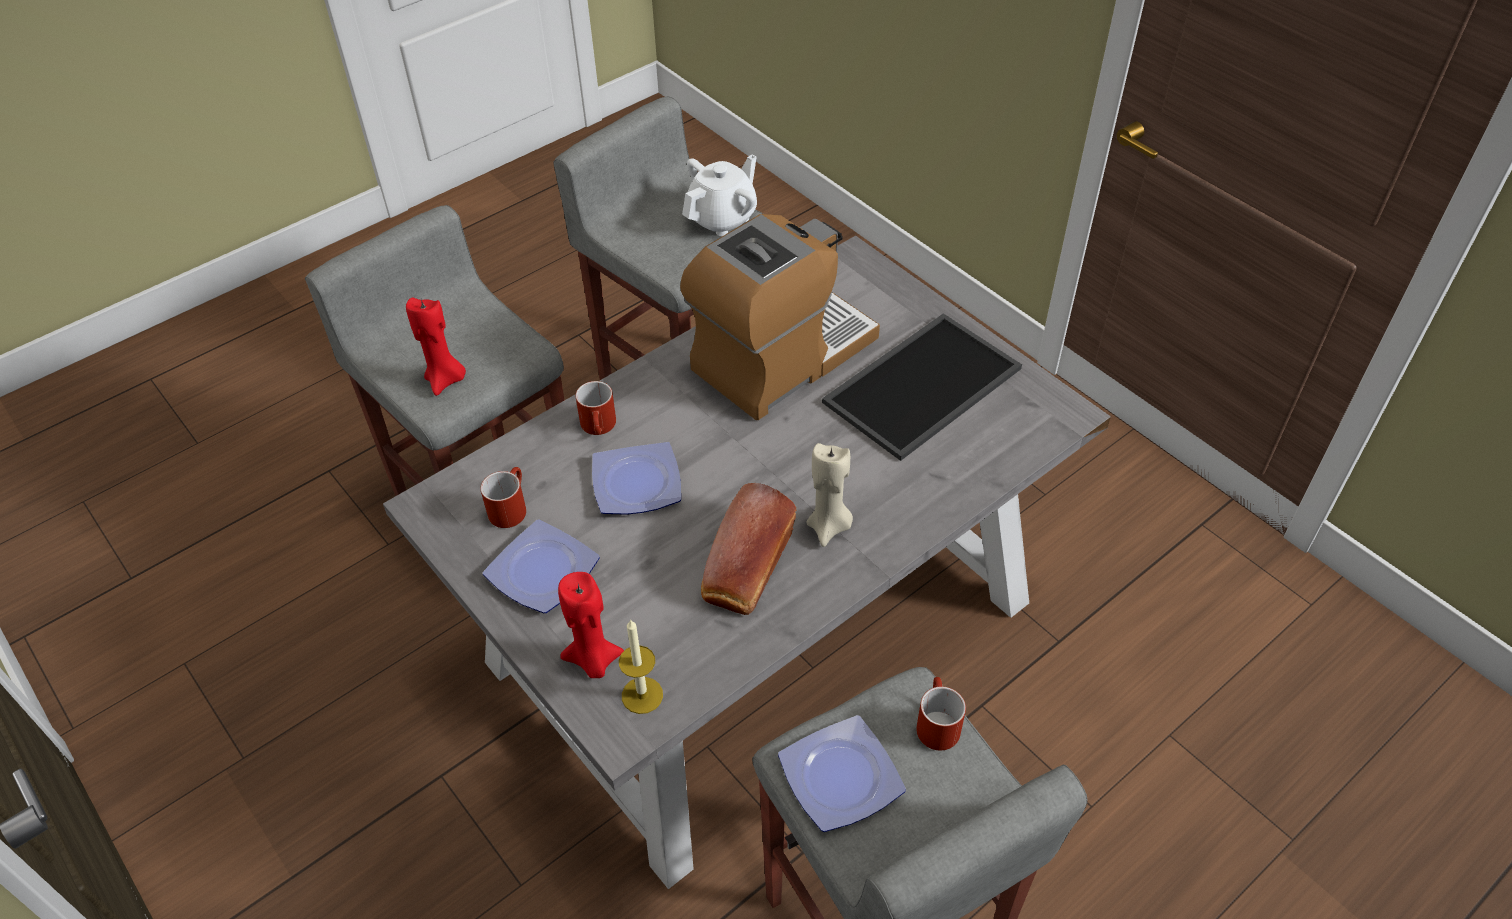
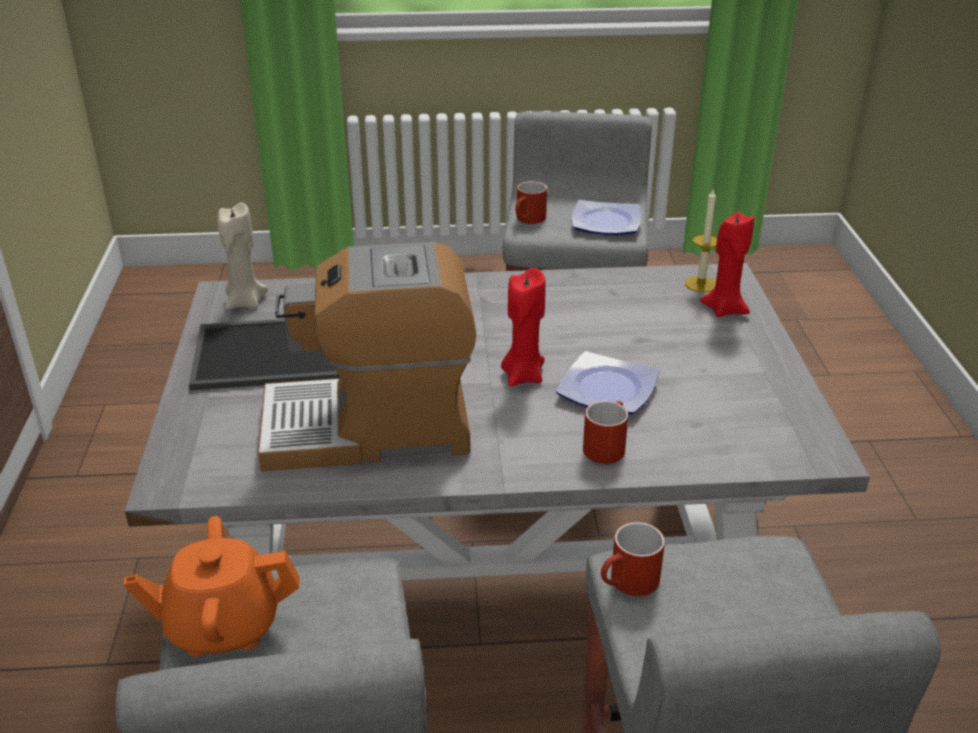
camera: 145 degrees left, 15 degrees down
(445, 380) = (750, 577): red candle -> red candle (523, 376)
(509, 507) = (738, 420): red mug -> red mug (628, 584)
(543, 573) = (733, 366): plate -> none
(722, 218) = (223, 625): white teapot -> orange teapot
(746, 569) = (570, 310): bread -> none
(829, 527) = (484, 307): beige candle -> beige candle (245, 302)

